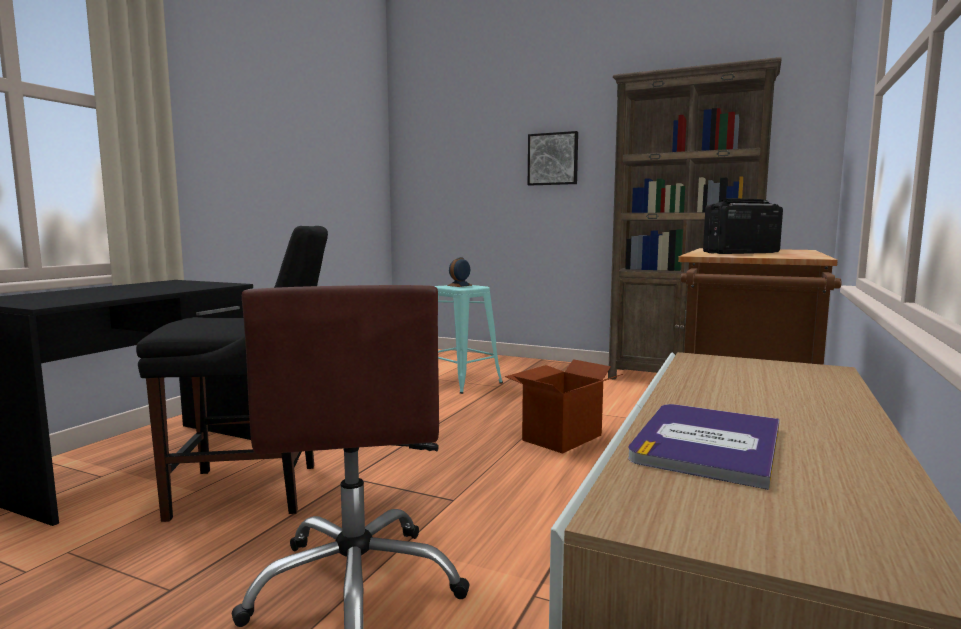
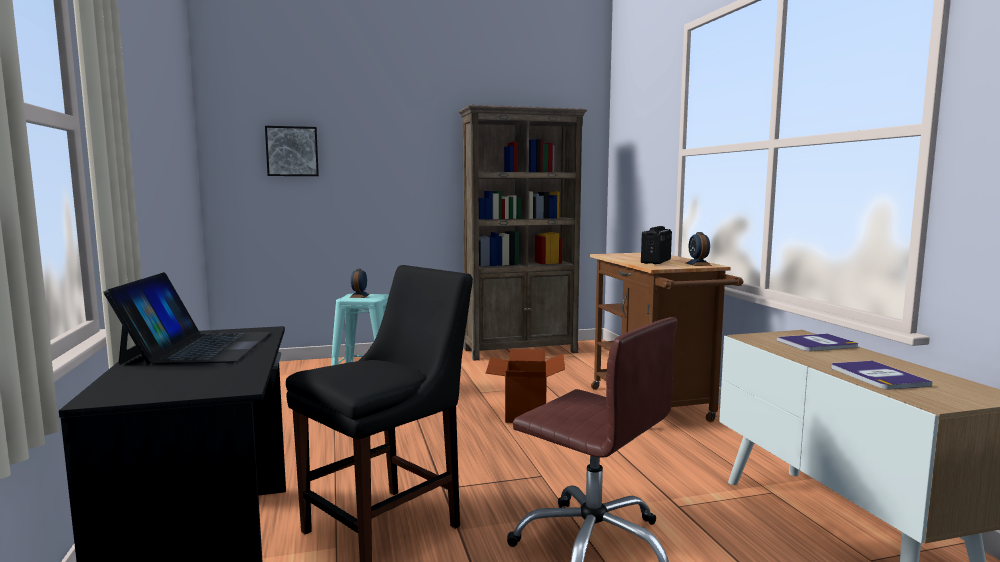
camera: 40 degrees left, 0 degrees up
(148, 287) = (198, 347): none -> laptop
(553, 159) = (395, 168): picture -> picture (292, 151)
(792, 256) = (698, 264): none -> alarm clock
(793, 385) = (817, 344): none -> book

